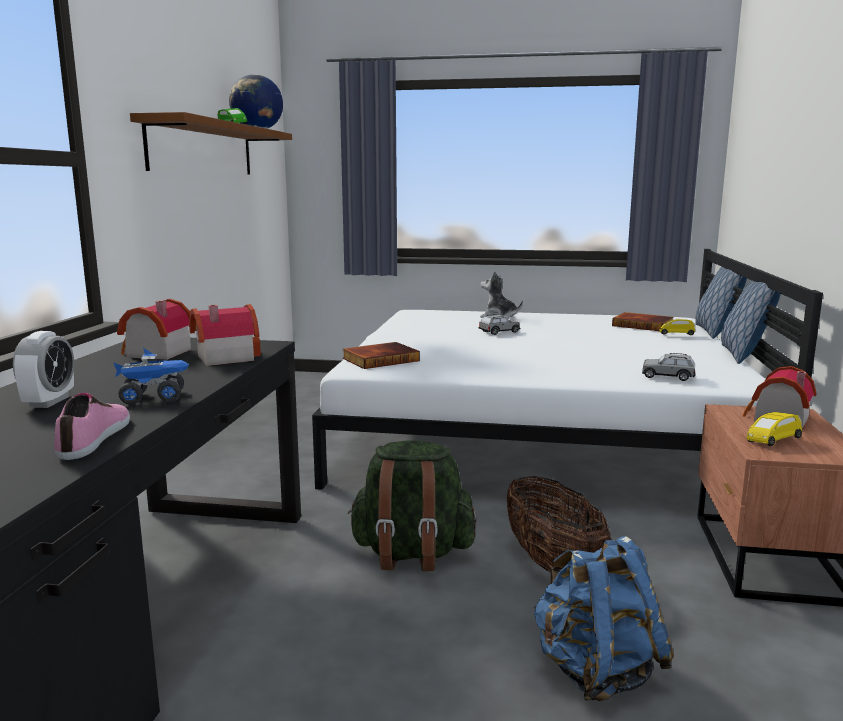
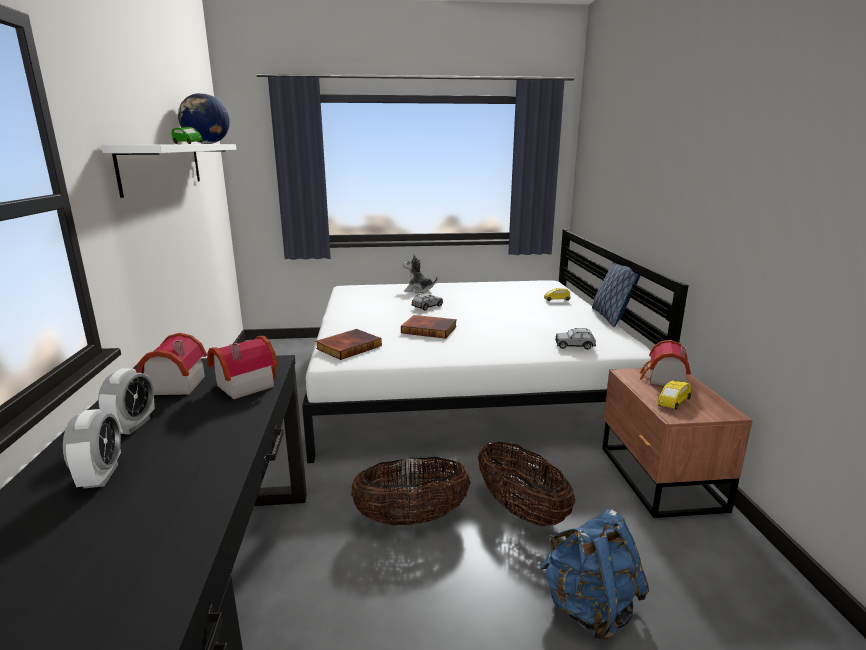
camera: 15 degrees left, 5 degrees up
(96, 438) = (182, 528): shoe -> none
(99, 375) = (133, 426): none -> alarm clock
(154, 398) = (208, 455): toy truck -> none
(203, 149) = (163, 166): brown shelf -> white shelf
(412, 554) = (411, 518): green backpack -> basket
(643, 325) = (528, 291): book -> book (430, 329)
(715, 332) = (580, 294): pillow -> none

